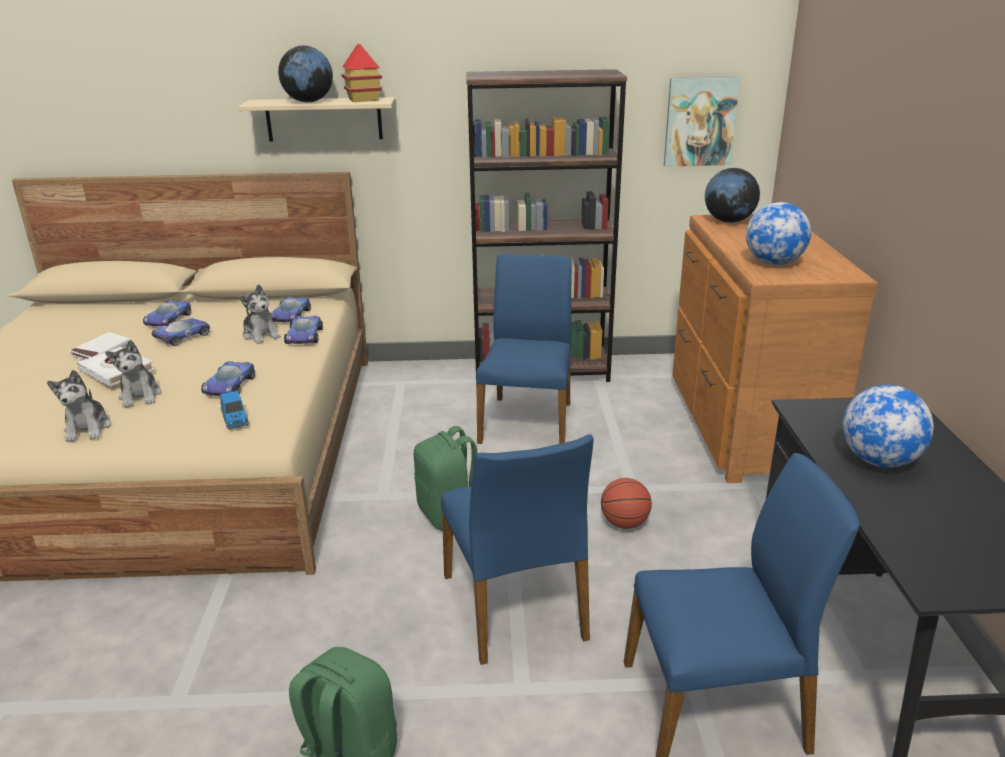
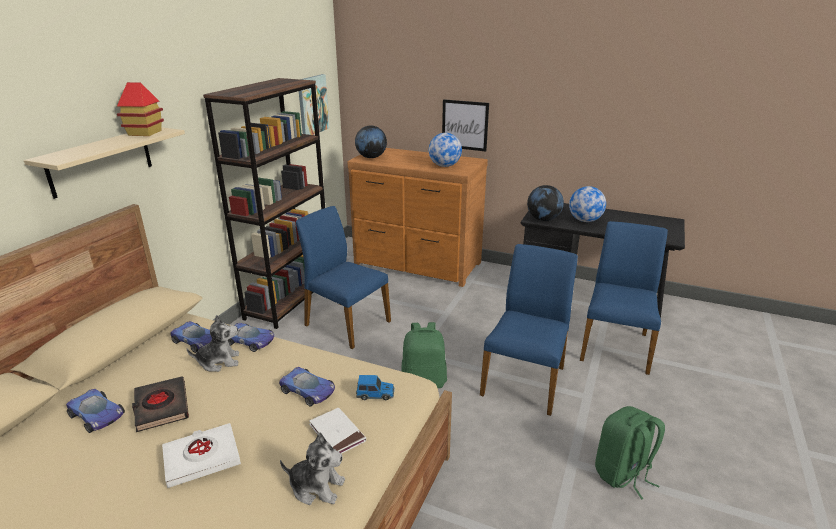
camera: 65 degrees left, 0 degrees up
(101, 349) = (123, 470): white book -> white book (337, 433)
(140, 396) = (275, 447): plush toy -> none
(183, 336) = (161, 407): toy car -> black book
(308, 102) = (106, 145): globe -> globe (543, 219)
(516, 607) = (525, 380): blue chair -> blue chair turned 75 degrees counterclockwise
(624, 523) = (475, 325): basketball -> none
(872, 206) = (465, 125): none -> picture

